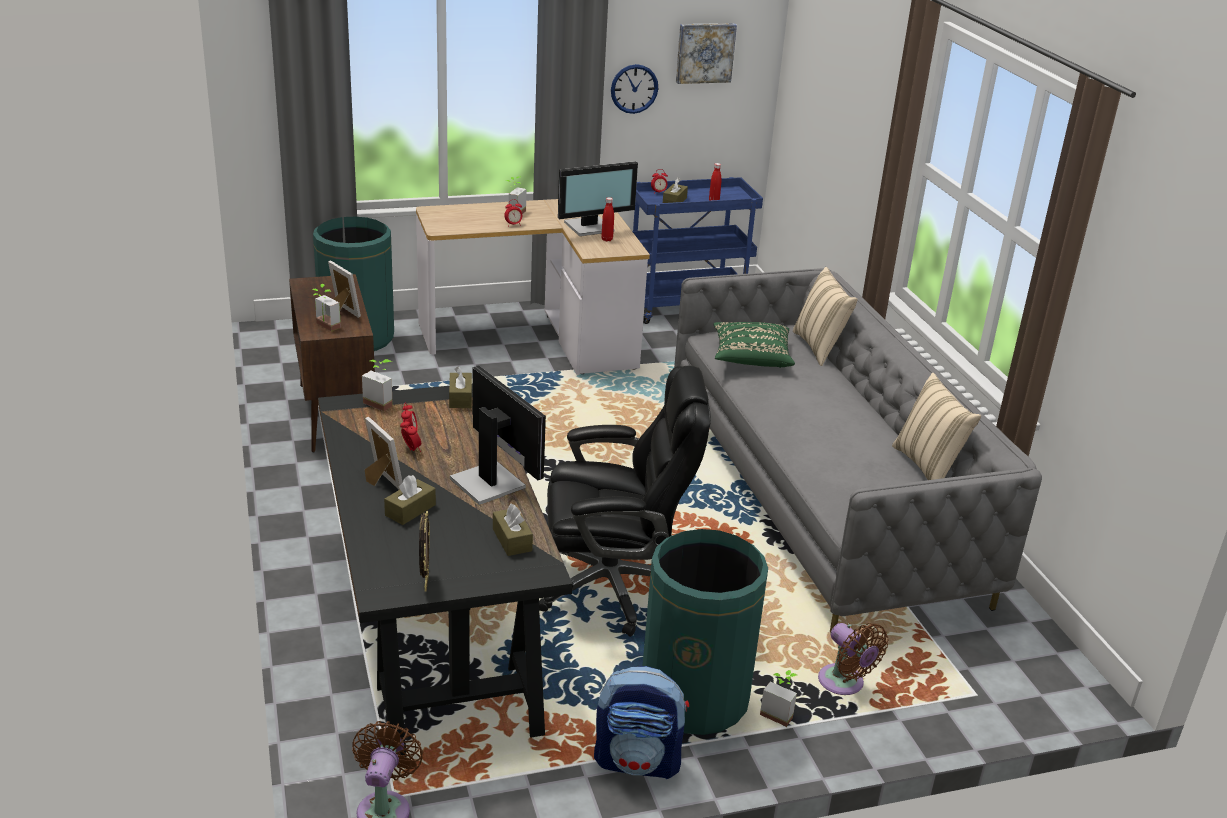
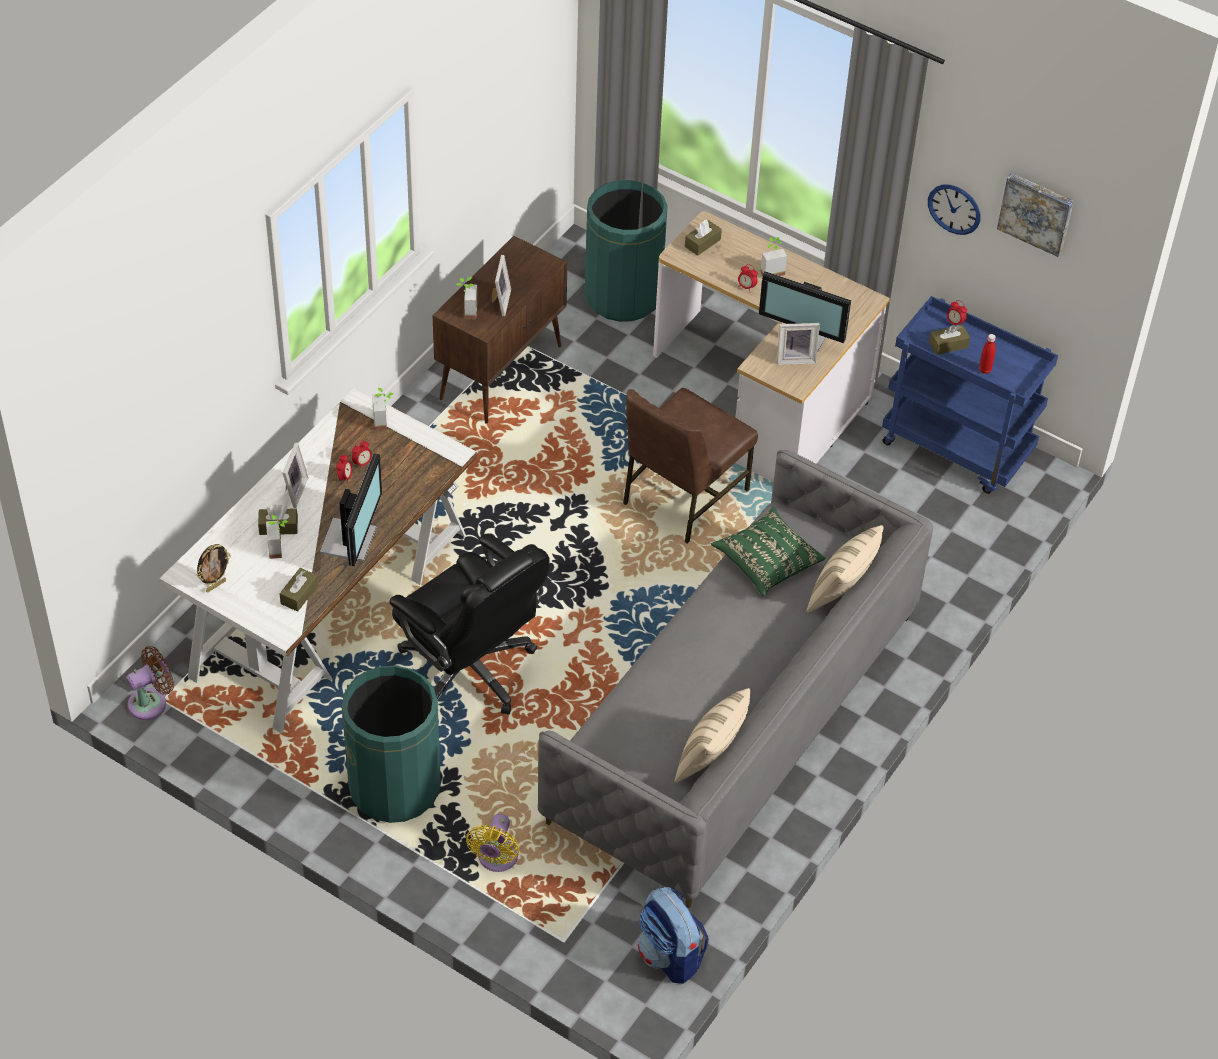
camera: 50 degrees right, 20 degrees up
(433, 622) = (329, 604): black desk -> white desk
(460, 398) = (437, 453): brown tissue box -> brown tissue box (702, 243)
(578, 408) = (682, 497): none -> brown chair
(607, 239) = (795, 358): red bottle -> picture frame
(638, 761) = (306, 794): backpack -> backpack (670, 955)
(778, 714) = (426, 840): potted plant -> potted plant (280, 548)
(844, 684) = (496, 860): brown fan -> yellow fan

